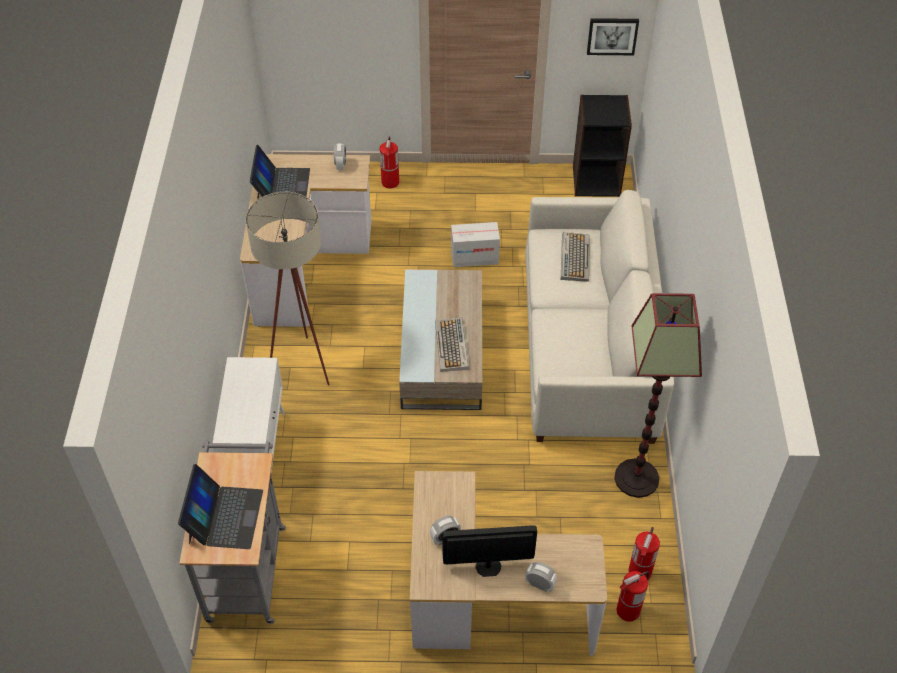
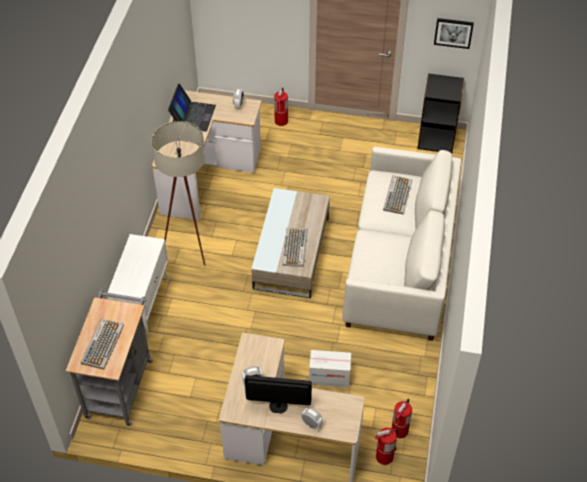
camera: 10 degrees right, 0 degrees up
(224, 516) = (102, 344): laptop -> keyboard
(474, 257) = (331, 185): cardboard box -> cardboard box (329, 377)
(637, 478) = (413, 364): floor lamp -> none

